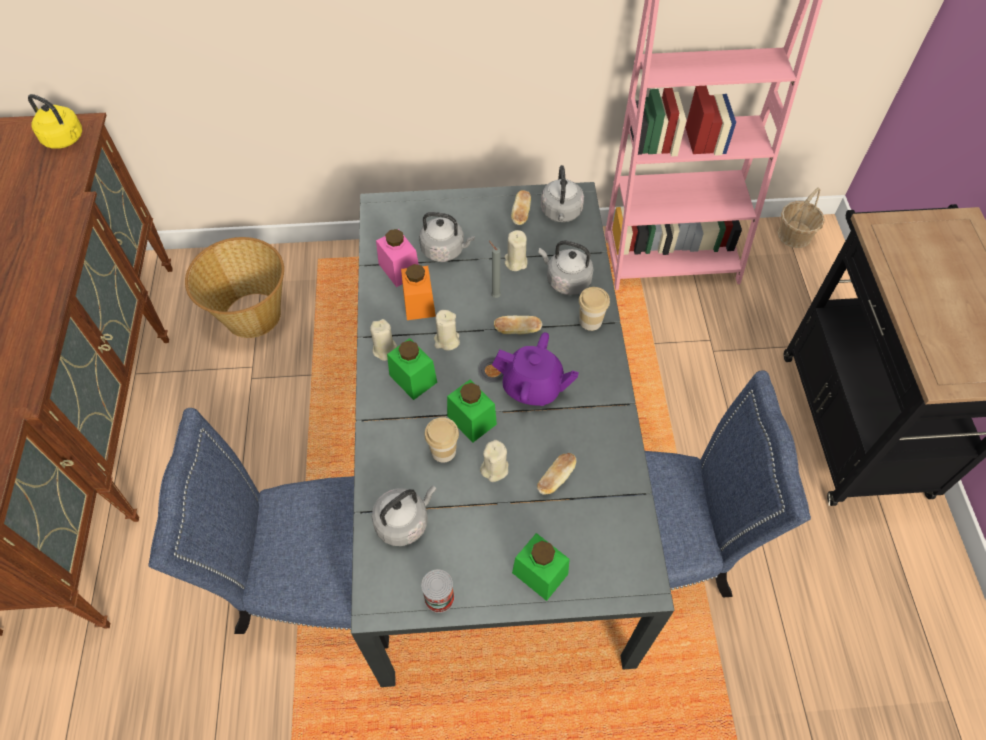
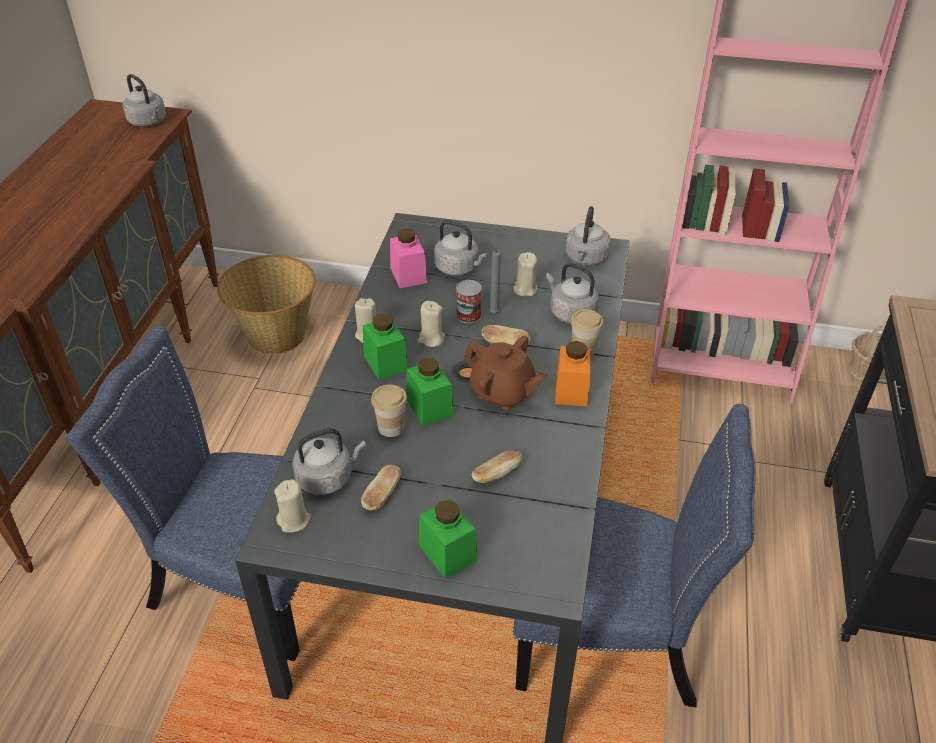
camera: 15 degrees right, 15 degrees down
(65, 139) = (148, 122): yellow kettle -> grey kettle
(419, 304) = (416, 305): orange jar -> orange jar (571, 391)
(439, 597) = (335, 549): can -> can (468, 315)
(494, 468) = (436, 452): beige candle -> beige candle (294, 520)
(521, 214) = (545, 253): bread -> bread (382, 495)
(533, 387) = (502, 392): purple teapot -> brown teapot

